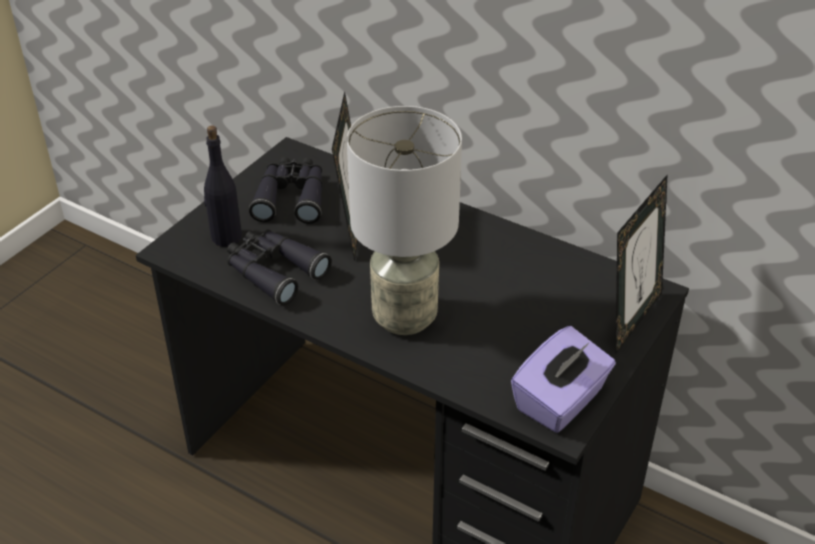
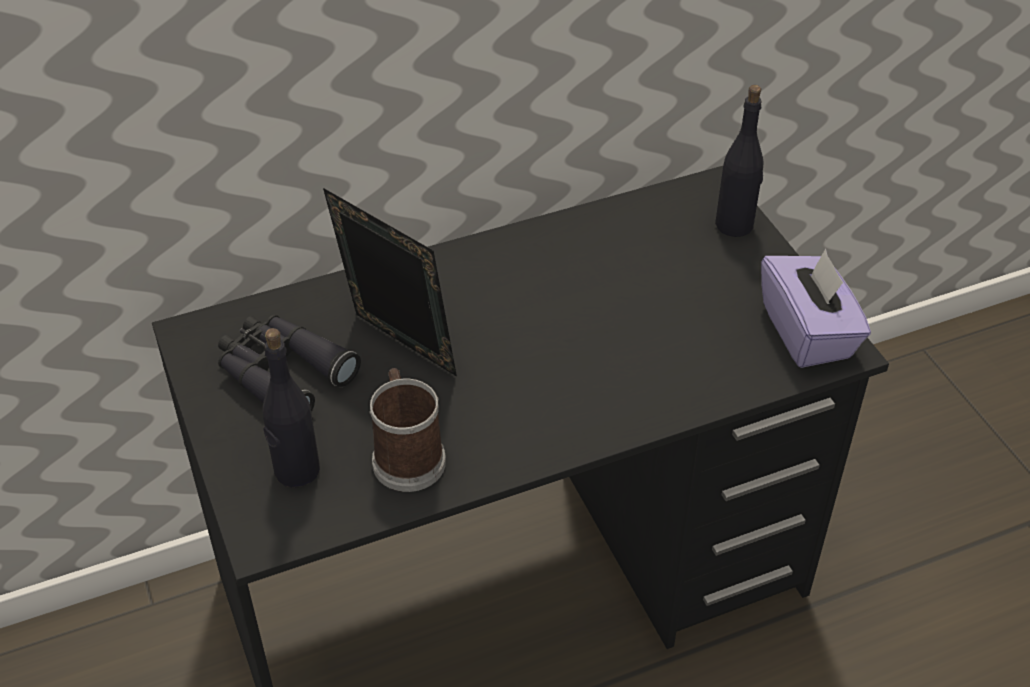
camera: 55 degrees left, 5 degrees up
(273, 271) = (407, 456): black binoculars -> mug
(404, 316) = (587, 381): grey table lamp -> none
(631, 319) = (735, 224): picture frame -> black bottle

